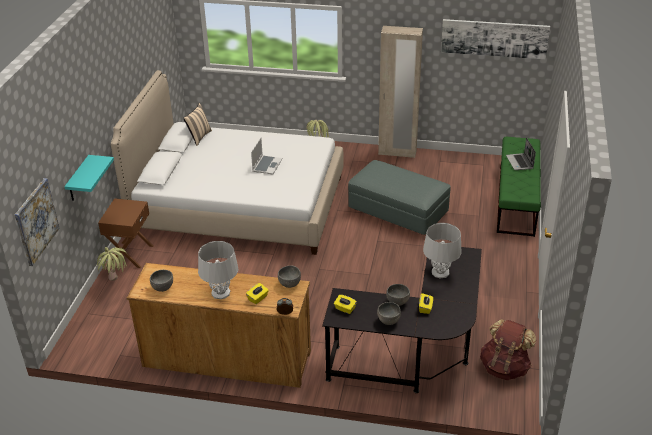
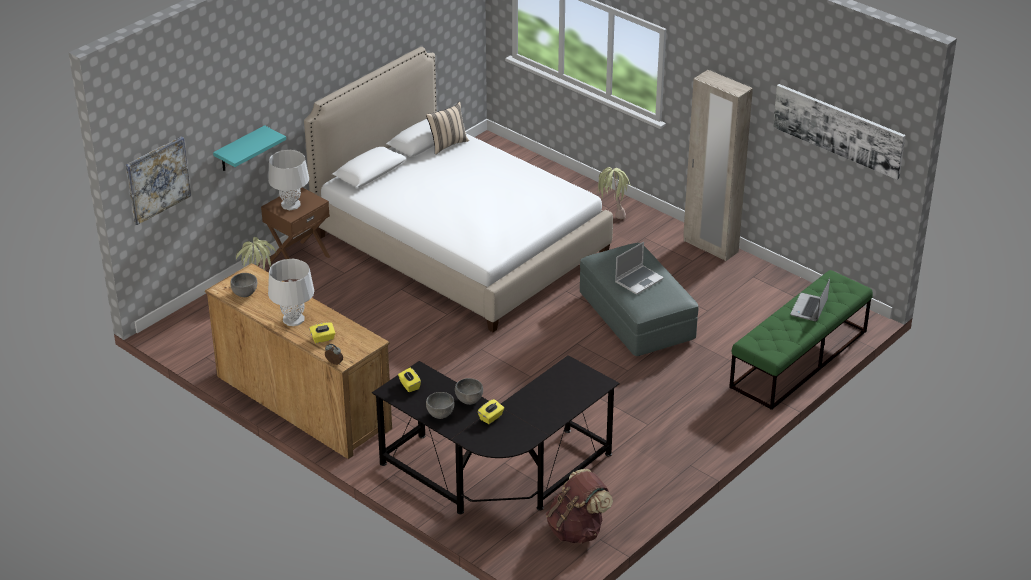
camera: 30 degrees right, 0 degrees up
(267, 165) = (489, 204): laptop -> laptop (639, 280)
(289, 284) = (366, 337): grey bowl -> none
(440, 272) = (546, 389): grey table lamp -> grey table lamp (291, 204)

